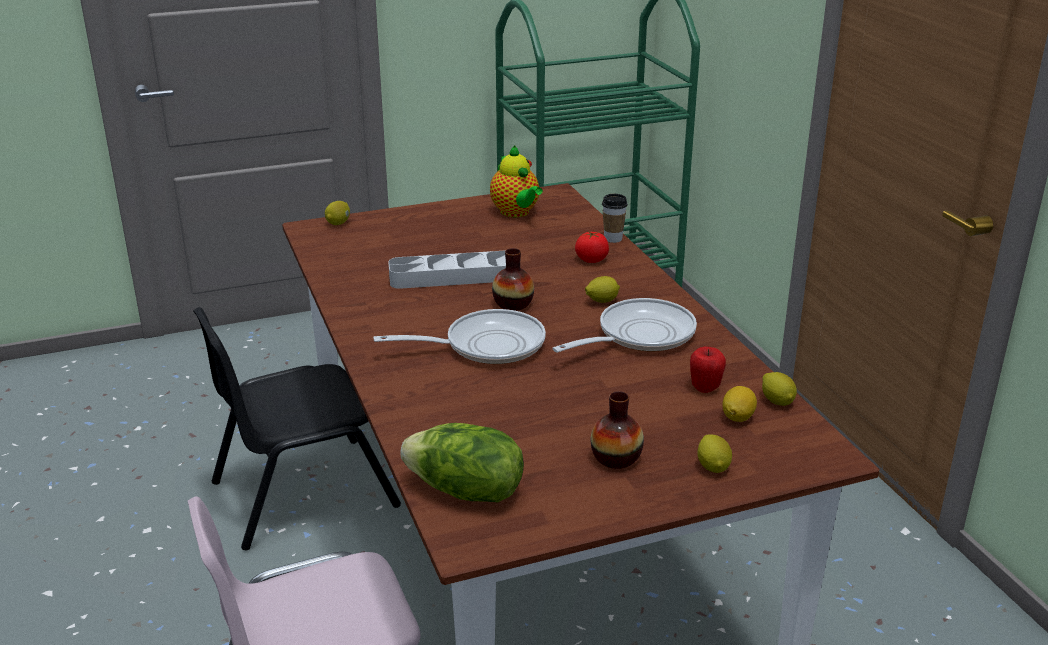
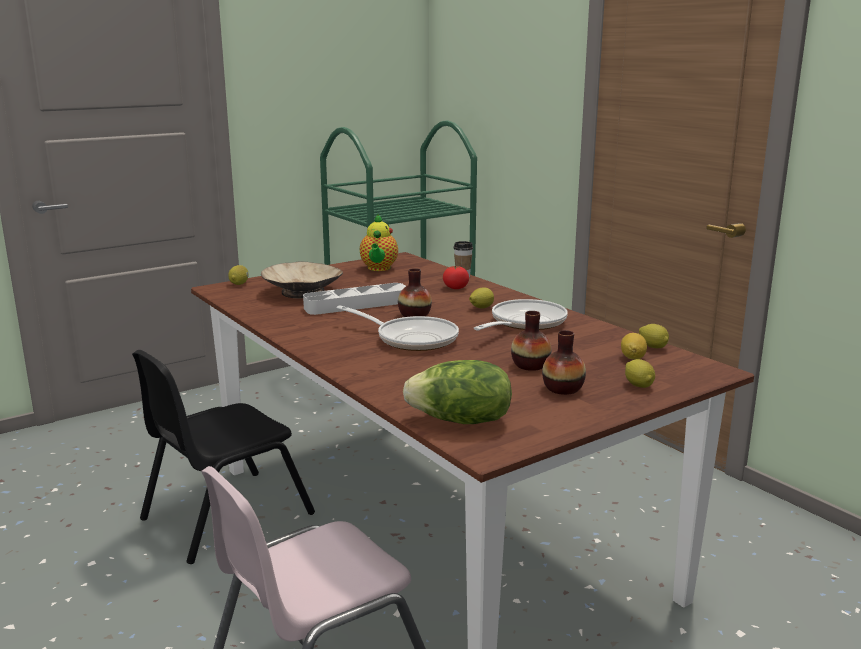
camera: 15 degrees left, 10 degrees down
(404, 246) = (303, 292): none -> beige bowl
(486, 345) = (411, 338): frying pan -> frying pan turned 60 degrees clockwise
(516, 213) = (378, 269): teapot -> teapot turned 45 degrees clockwise
(601, 412) = (530, 365): none -> vase
(705, 388) = (596, 345): apple -> none

